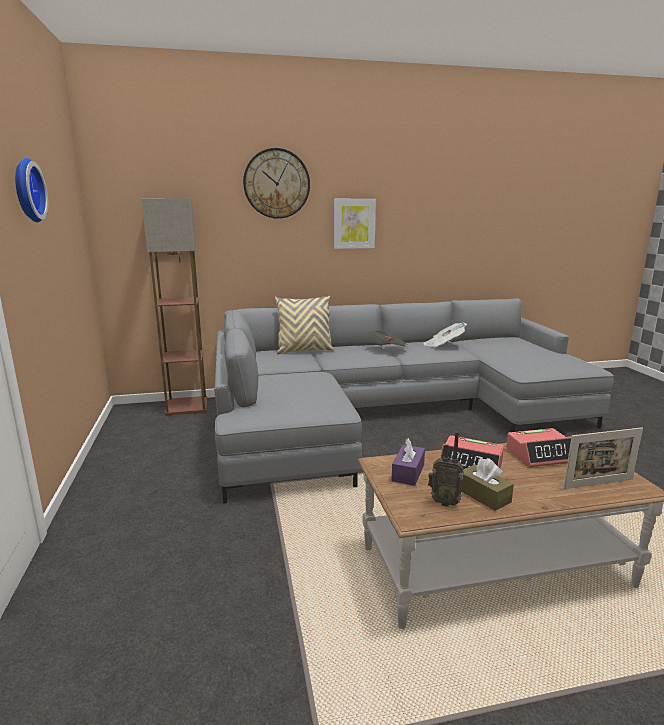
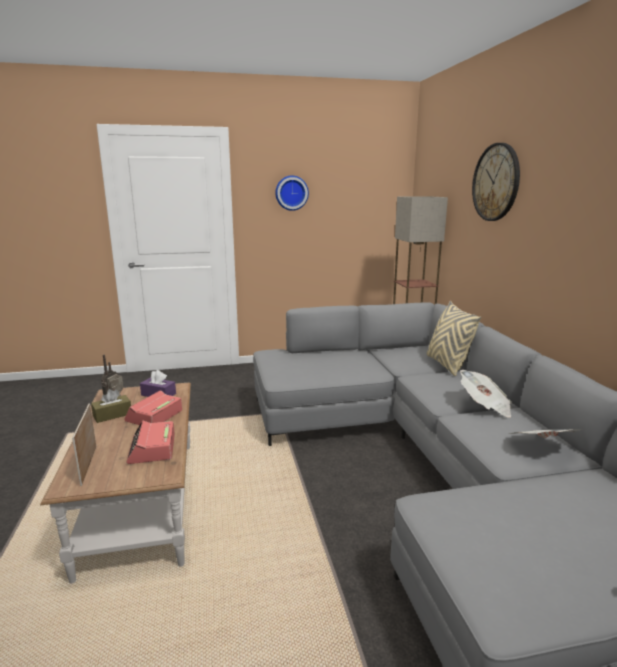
camera: 90 degrees right, 0 degrees up
(354, 223) = (551, 236): picture -> none

